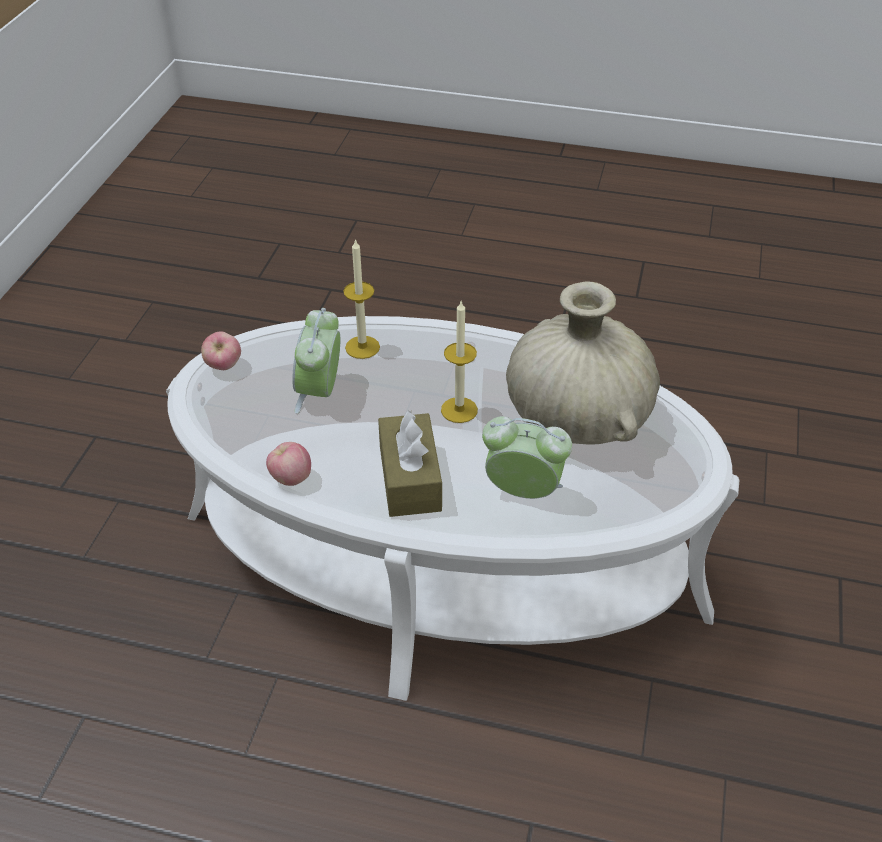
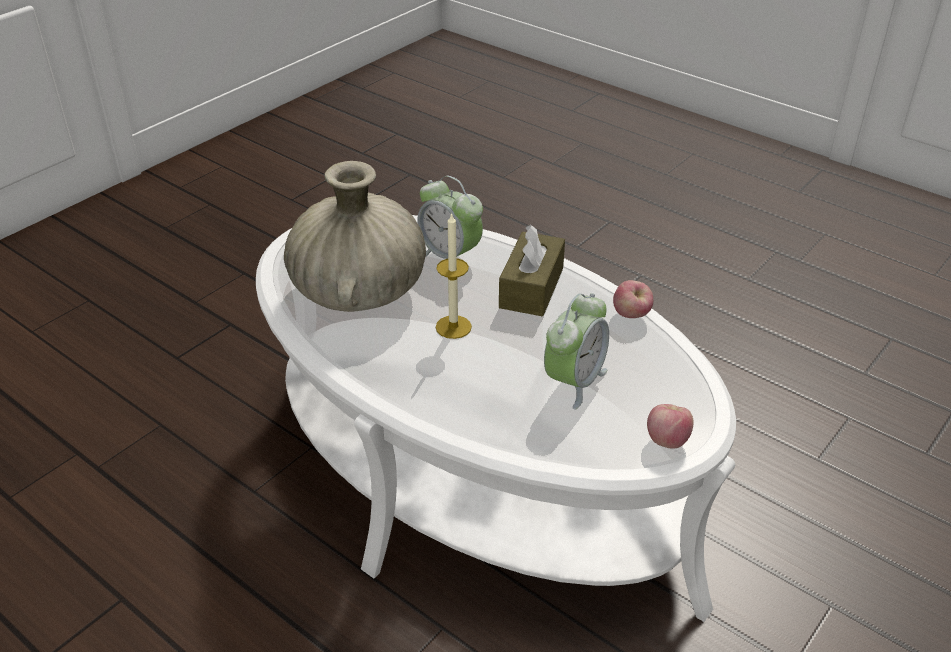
camera: 155 degrees left, 5 degrees down
(362, 347) = (506, 417): candle -> none

